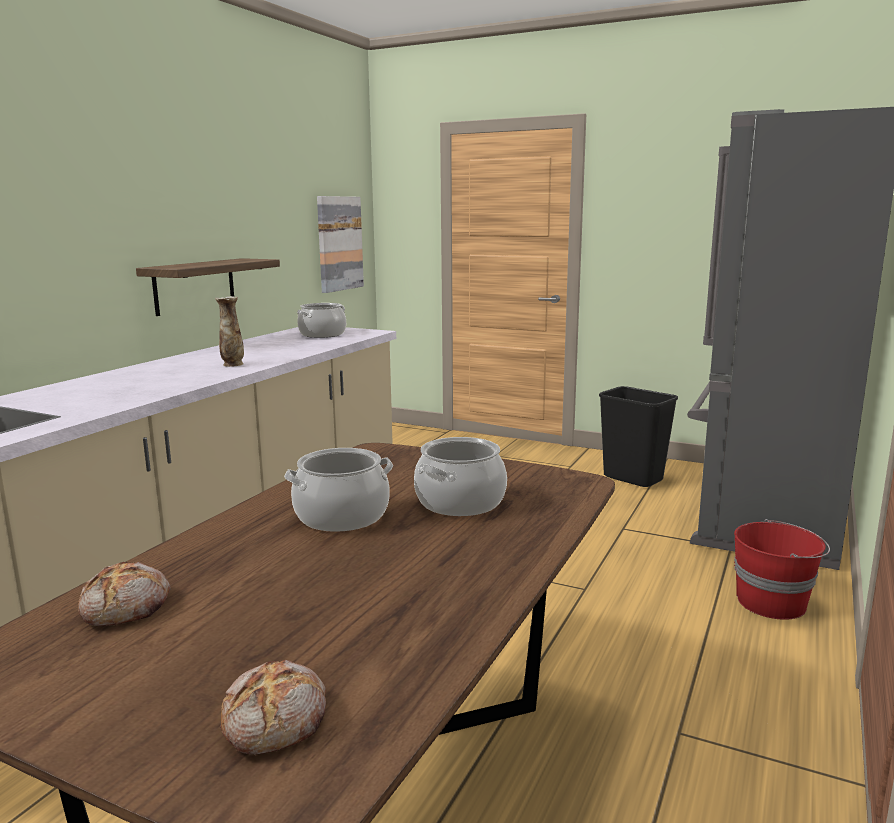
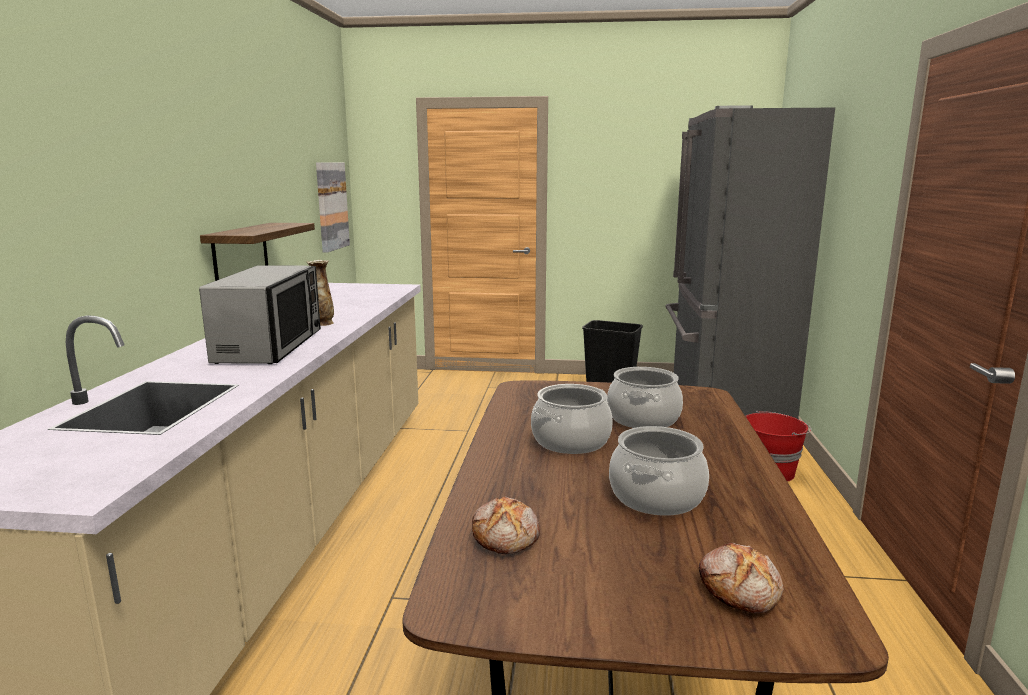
camera: 20 degrees left, 0 degrees up
(149, 383) = (270, 346): none -> microwave
(322, 334) = (359, 291): cooking pot -> cooking pot (656, 496)

